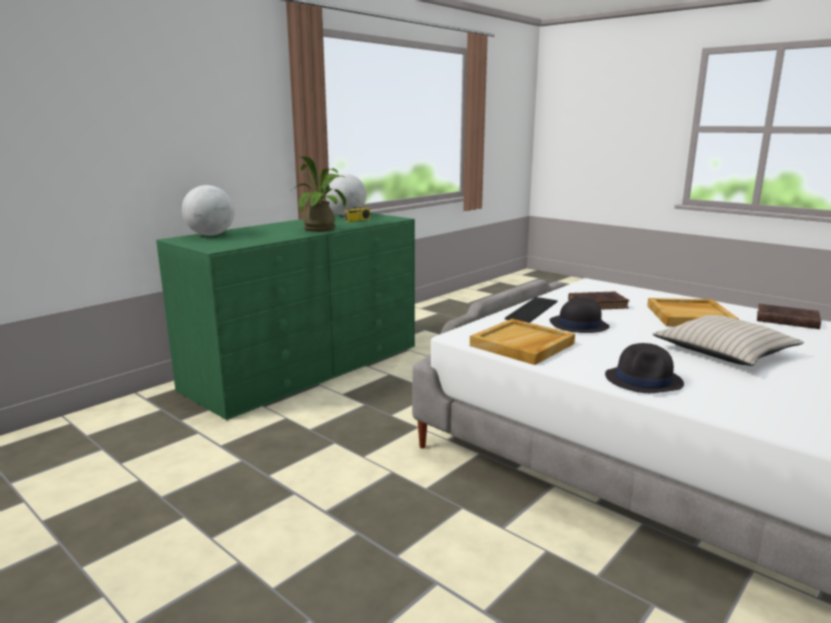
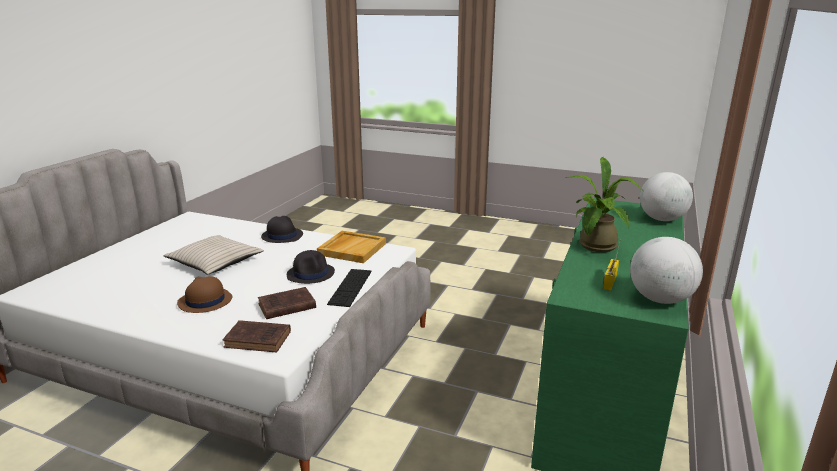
camera: 160 degrees right, 5 degrees up
(690, 316) = (205, 301): beige tray -> brown hat
(785, 320) = (115, 310): brown book -> brown book (259, 339)

